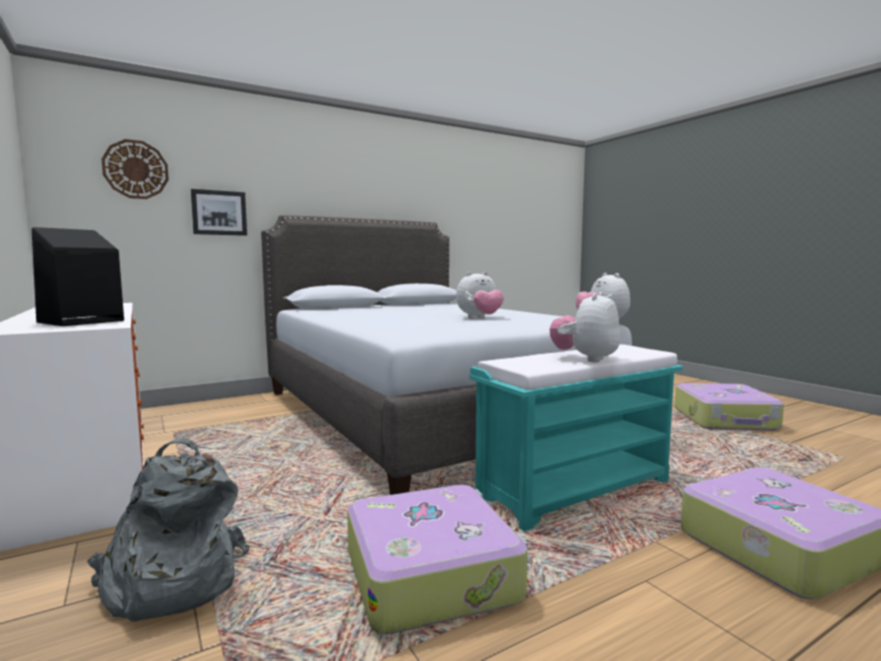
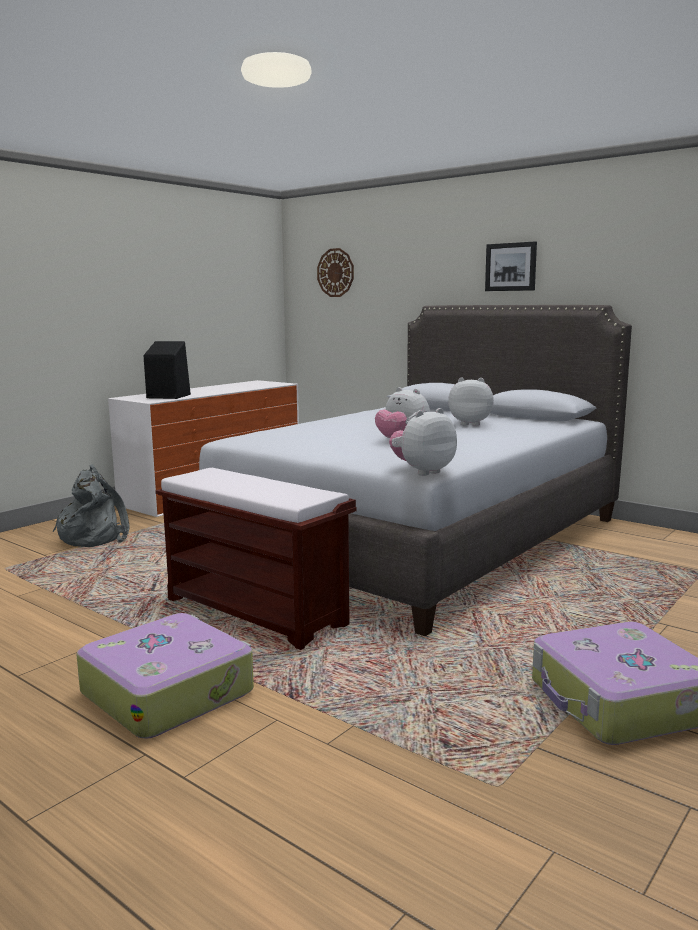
camera: 70 degrees right, 5 degrees up
(219, 213) = (386, 305): picture -> picture (511, 267)
(432, 573) = (109, 583): suitcase -> none
(576, 489) = (257, 612): turquoise bench -> brown bench
(585, 359) = (237, 486): plush toy -> plush toy (470, 423)

